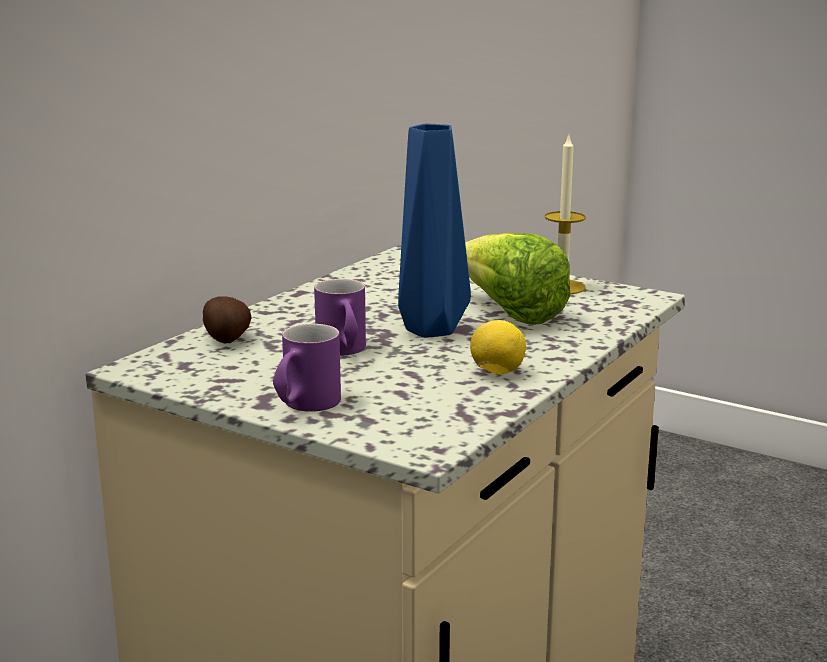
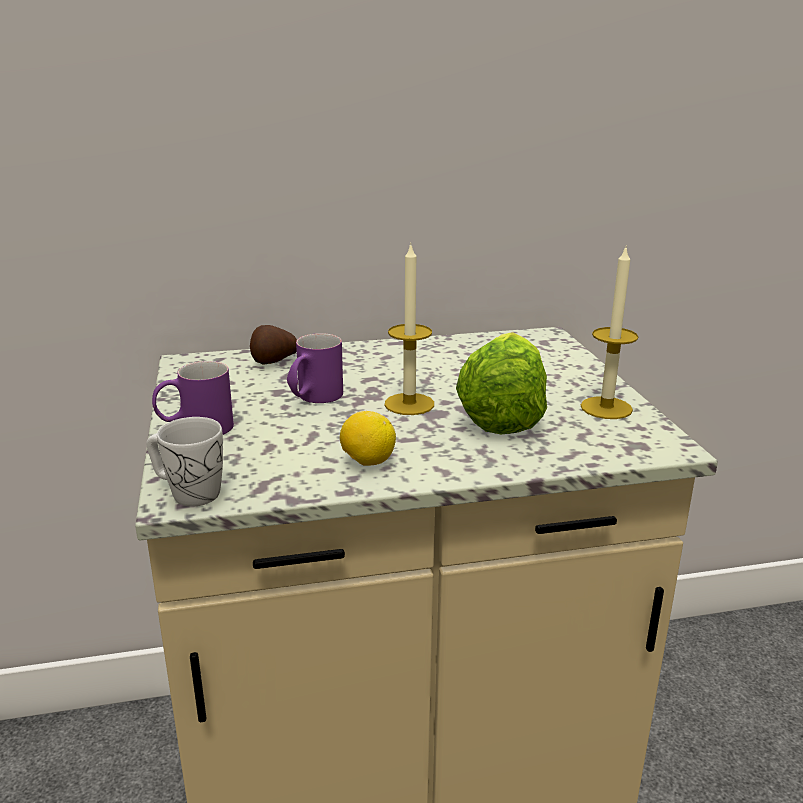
camera: 45 degrees right, 5 degrees up
(423, 441) = (188, 492): none -> white mug
(428, 329) = (409, 404): blue vase -> candle

